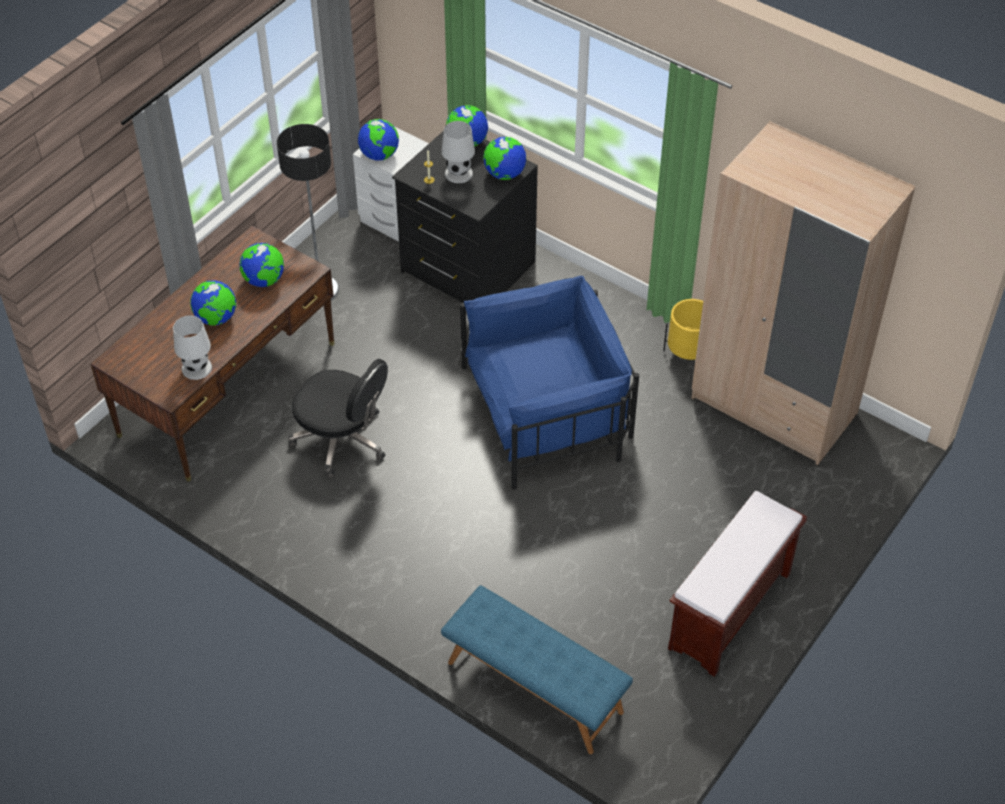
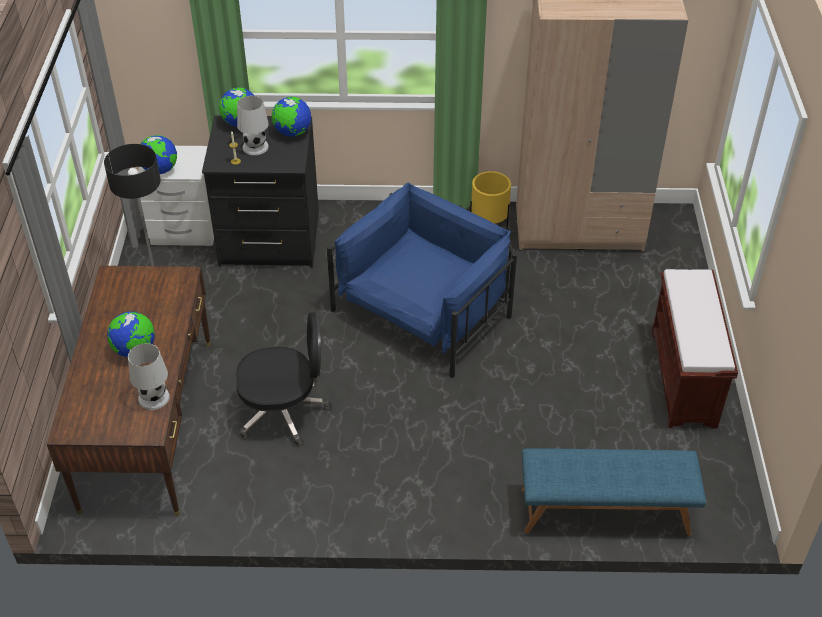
camera: 35 degrees left, 5 degrees down
(264, 280) = (151, 301): globe -> none

